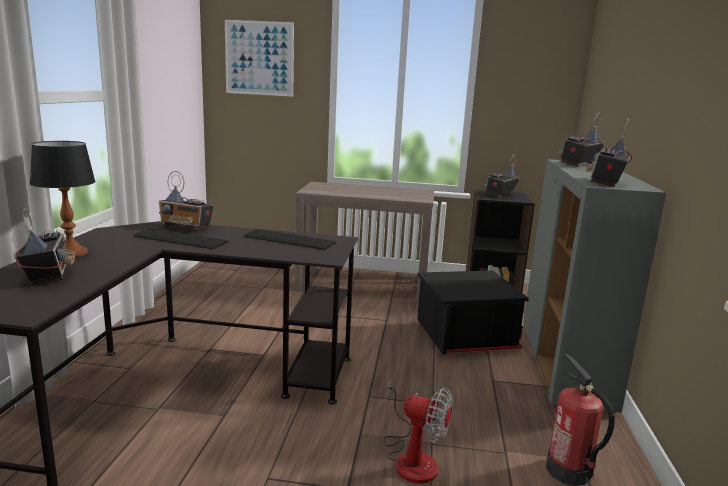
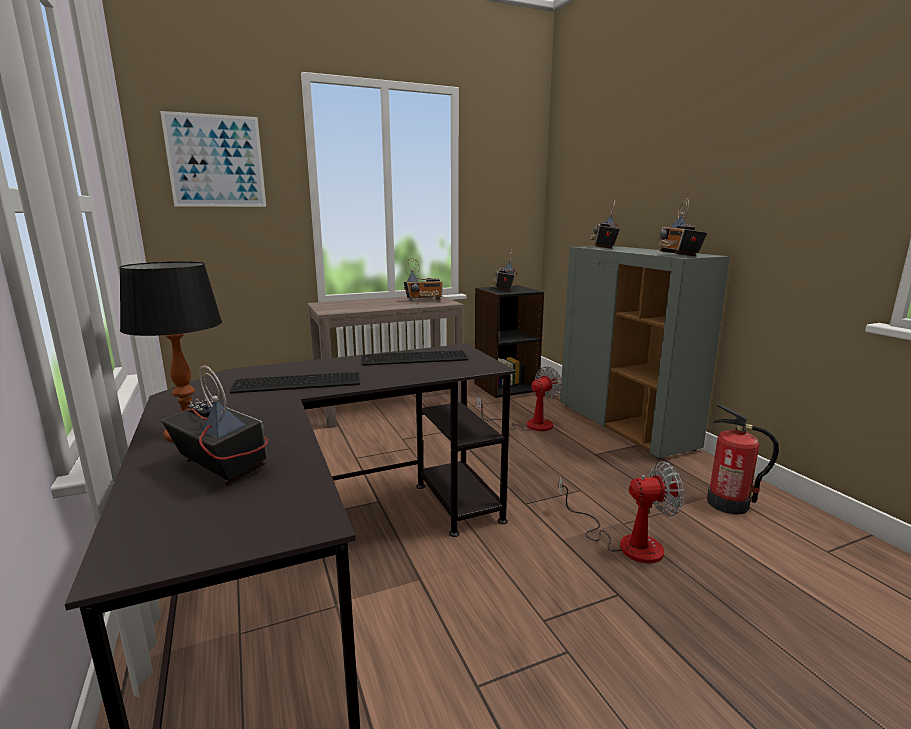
camera: 30 degrees left, 0 degrees up
(186, 227) = (273, 369): radio -> radio (424, 300)
(464, 336) = (529, 425): black storage box -> fan

